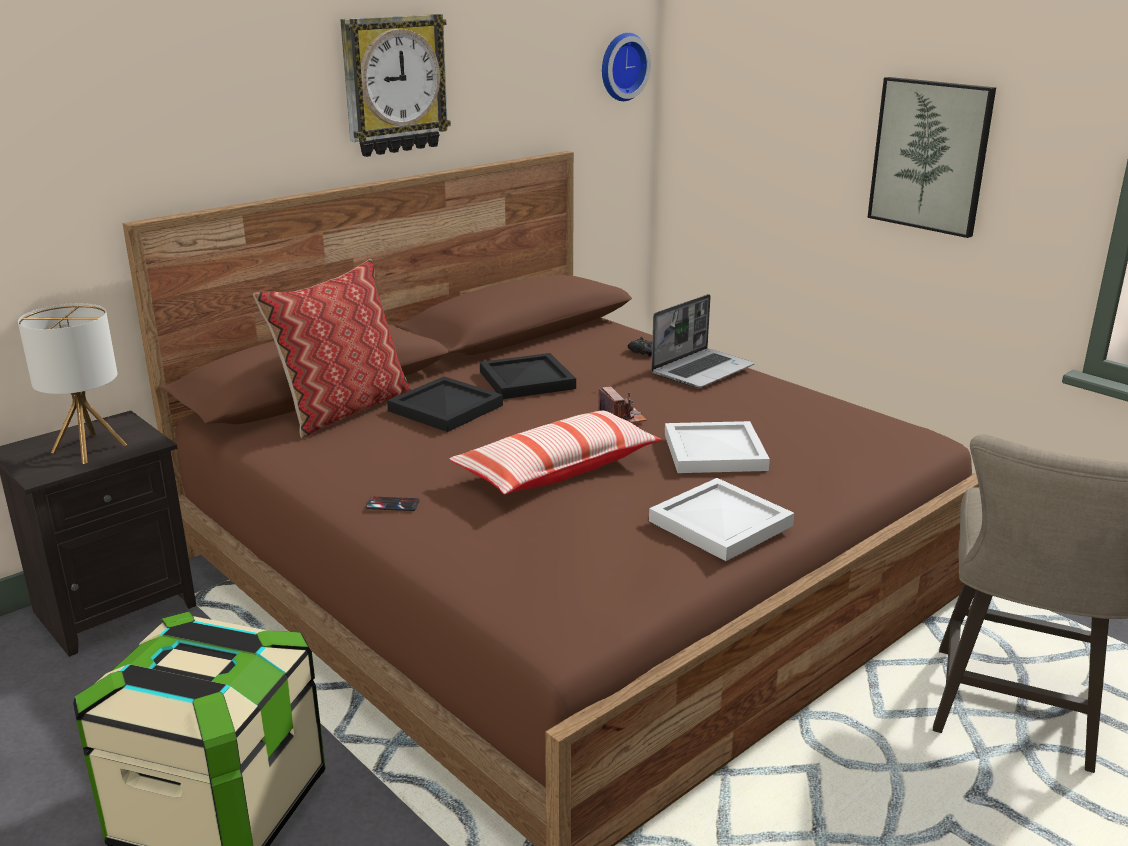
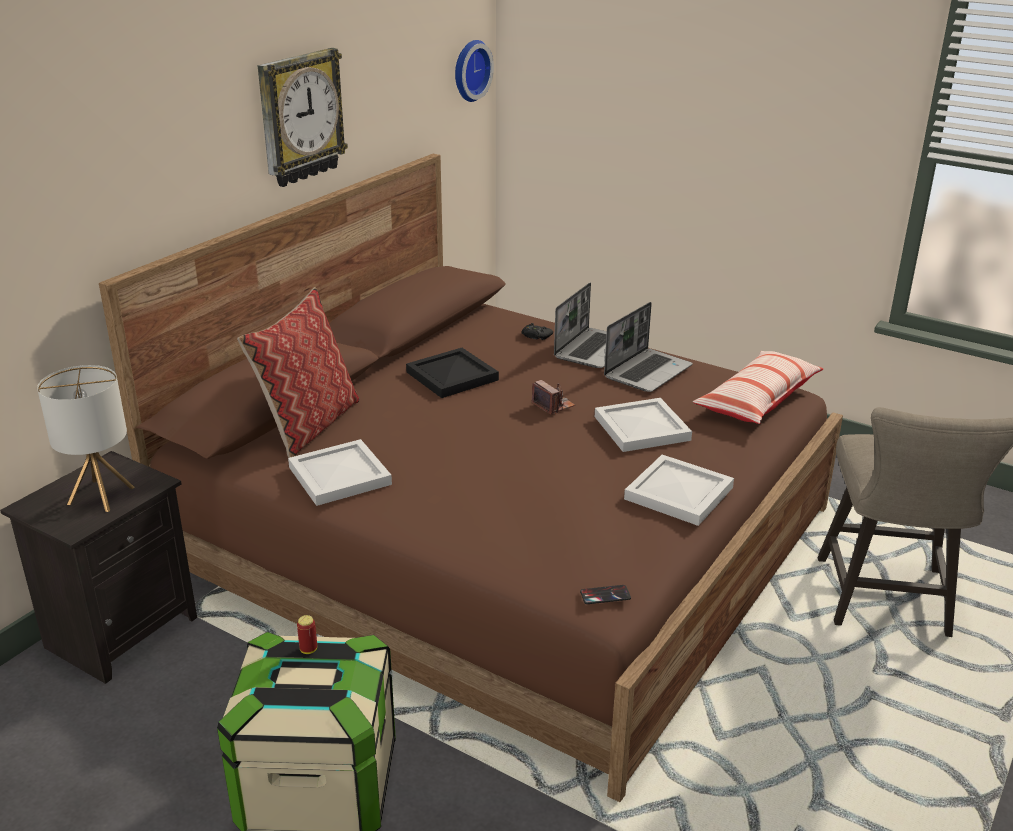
camera: 15 degrees left, 5 degrees up
(212, 634) = (308, 649): none -> can
(343, 460) = (341, 476): none -> white tray
(392, 504) = (410, 513): phone -> phone (605, 595)
(444, 408) = (397, 413): black tray -> none
(557, 470) = (528, 462): pillow -> pillow (758, 400)
(754, 397) = (647, 371): none -> laptop
(930, 155) = (757, 151): picture -> none

